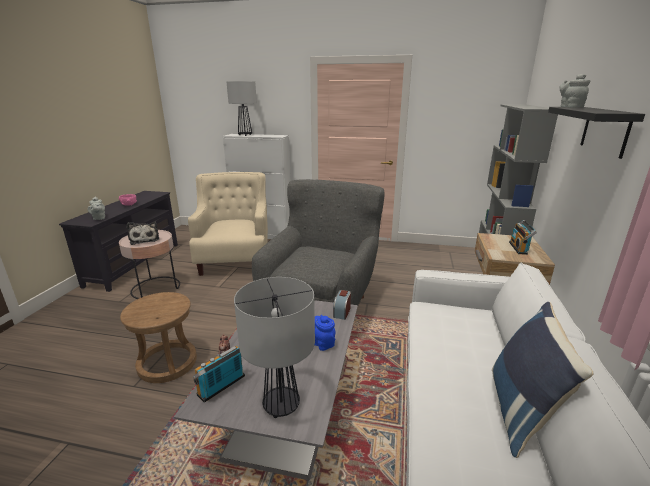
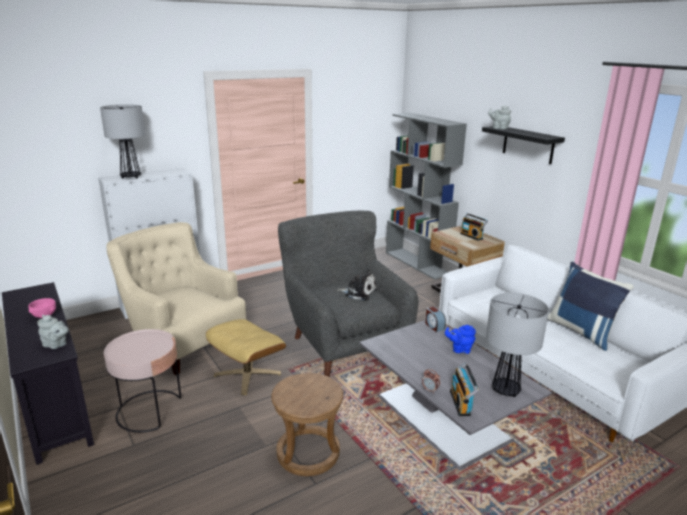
camera: 45 degrees left, 0 degrees up
(145, 239) = (141, 348): plush toy -> plush toy (358, 292)
(229, 293) = (247, 374): none -> beige ottoman

